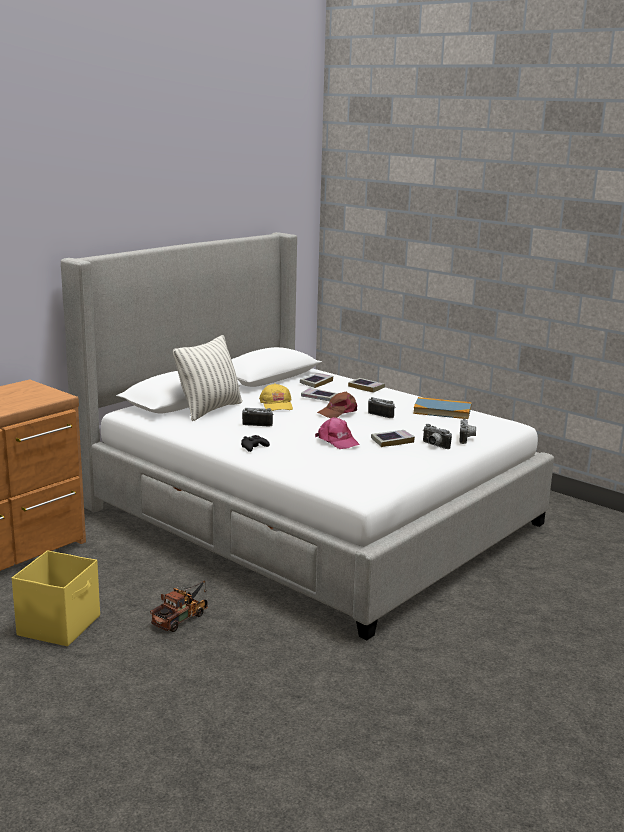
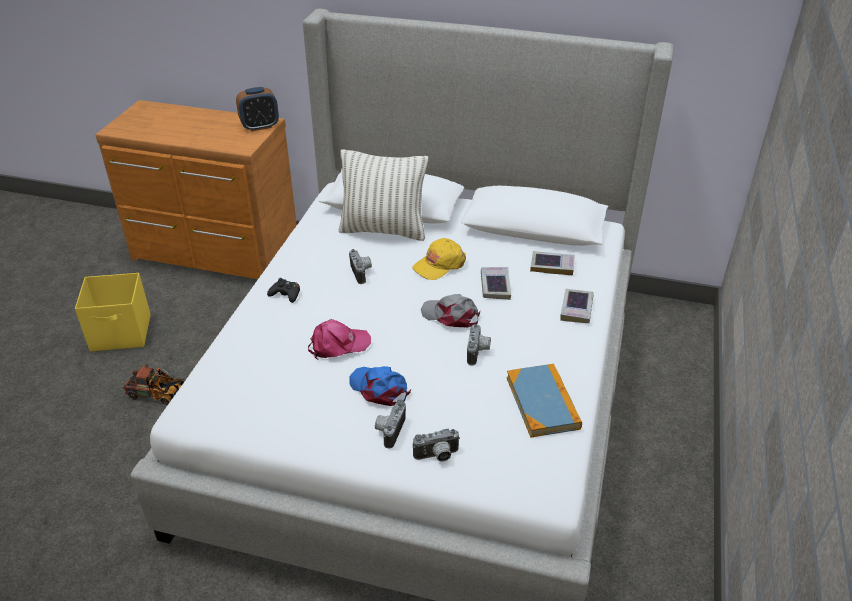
camera: 65 degrees right, 20 degrees up
(28, 387) = (260, 126): none -> alarm clock
(337, 441) = (338, 345): pink cap -> pink cap turned 135 degrees counterclockwise
(338, 412) = (451, 315): brown cap -> grey cap
(392, 441) = (379, 388): book -> blue cap

